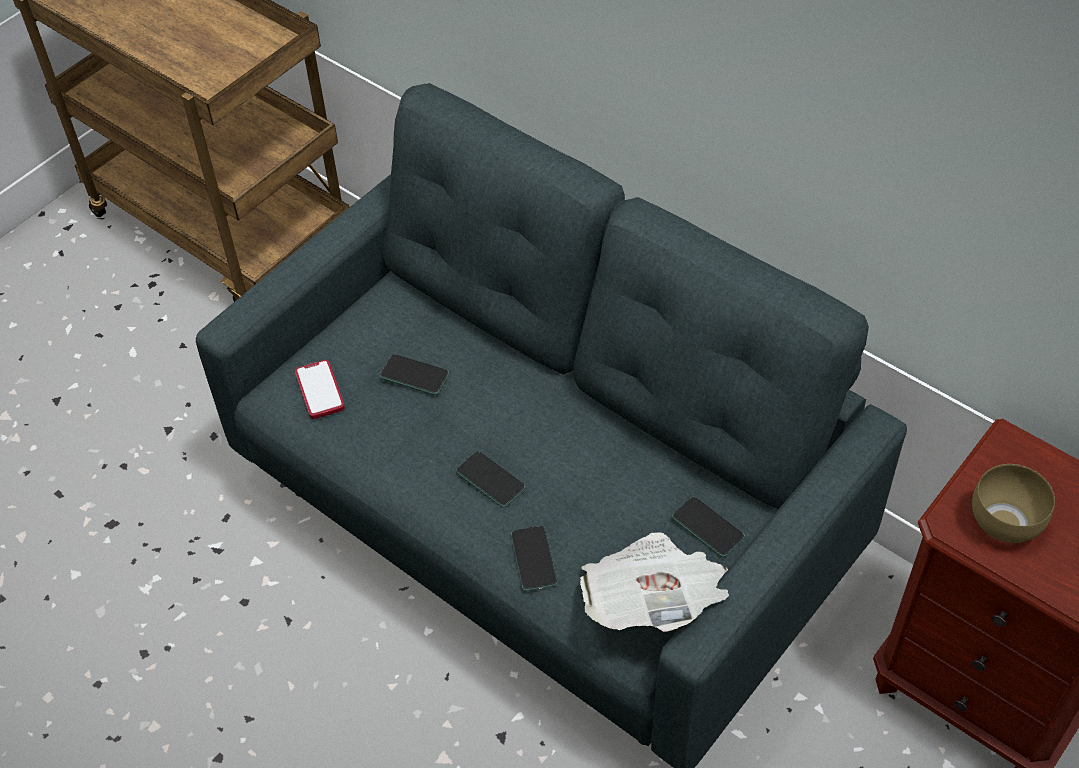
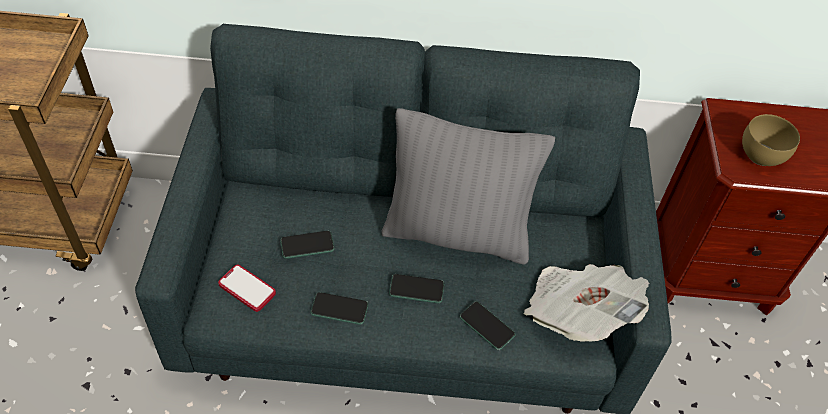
camera: 40 degrees left, 0 degrees up
(588, 443) = (457, 233): none -> grey pillow
(707, 527) = (571, 249): phone -> phone (339, 309)

